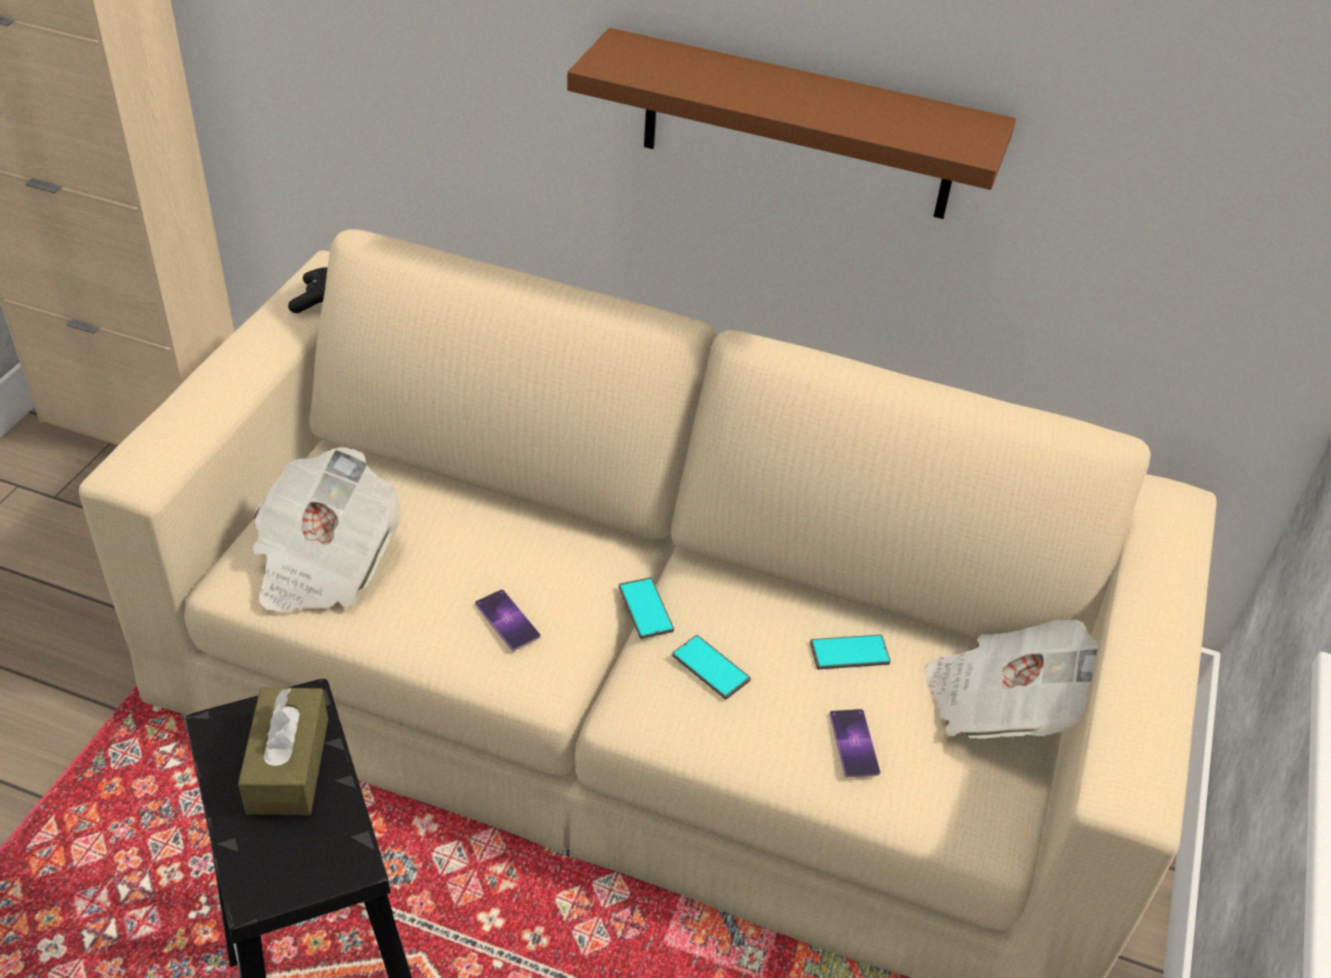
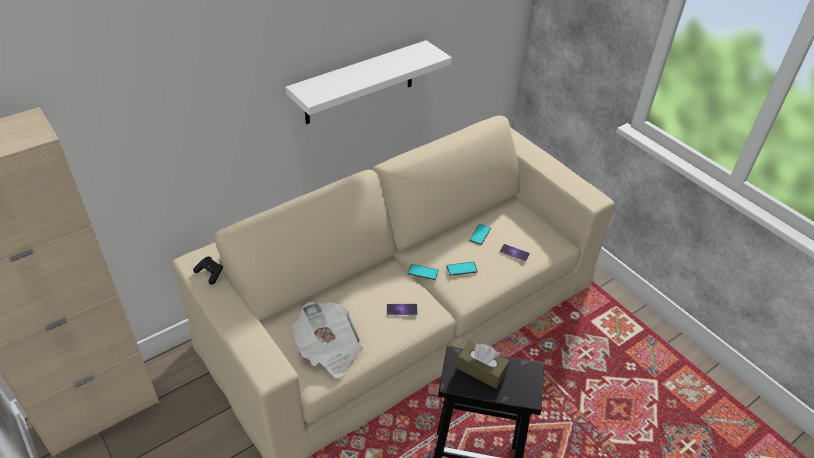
camera: 55 degrees left, 0 degrees up
(798, 127) = (359, 83): brown shelf -> white shelf
(1002, 704) = (522, 214): newspaper -> none

